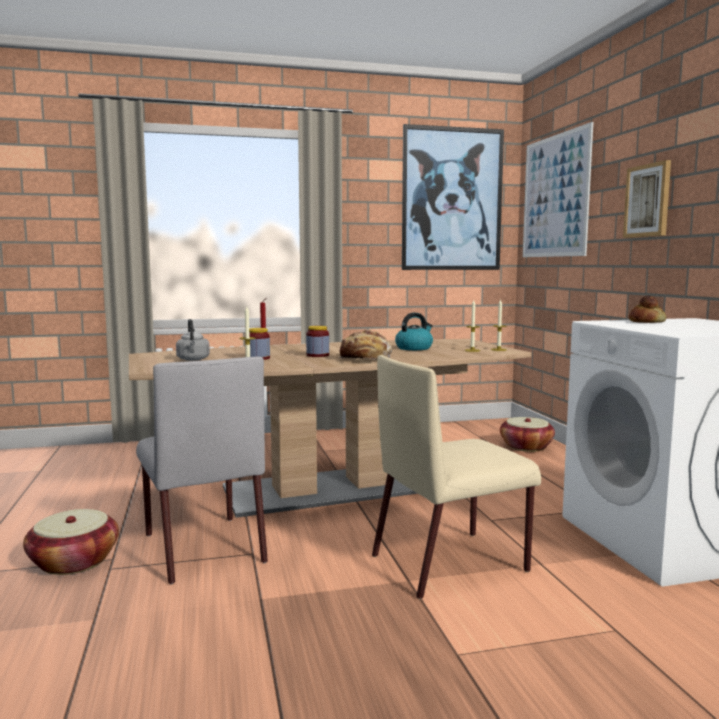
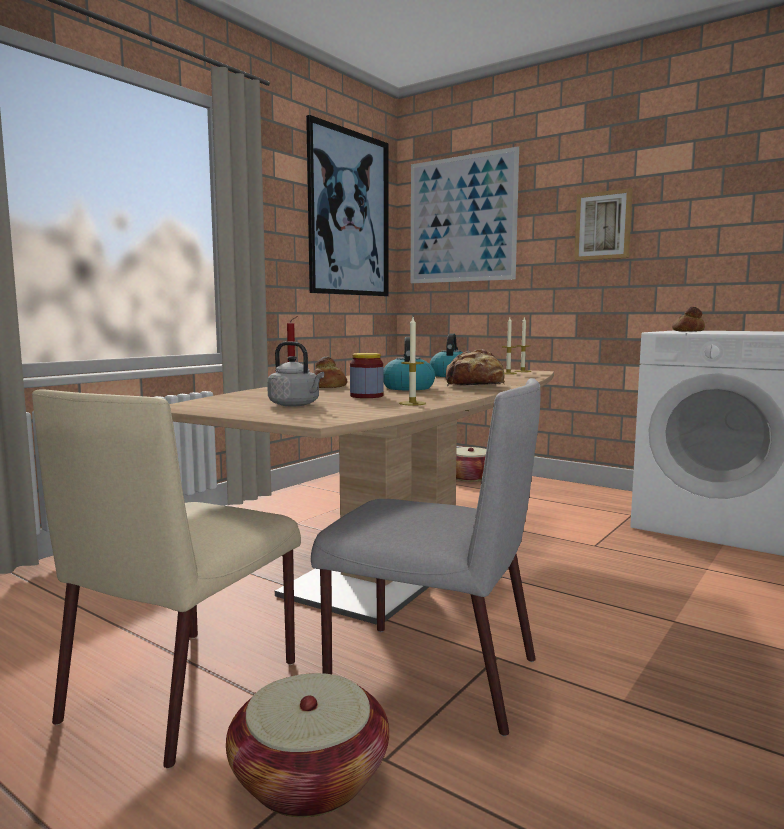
camera: 40 degrees left, 0 degrees up
(282, 349) = (329, 386): none -> bread
(317, 355) = (408, 388): jar -> kettle
(451, 562) = (660, 592): beige chair -> beige chair (186, 688)

